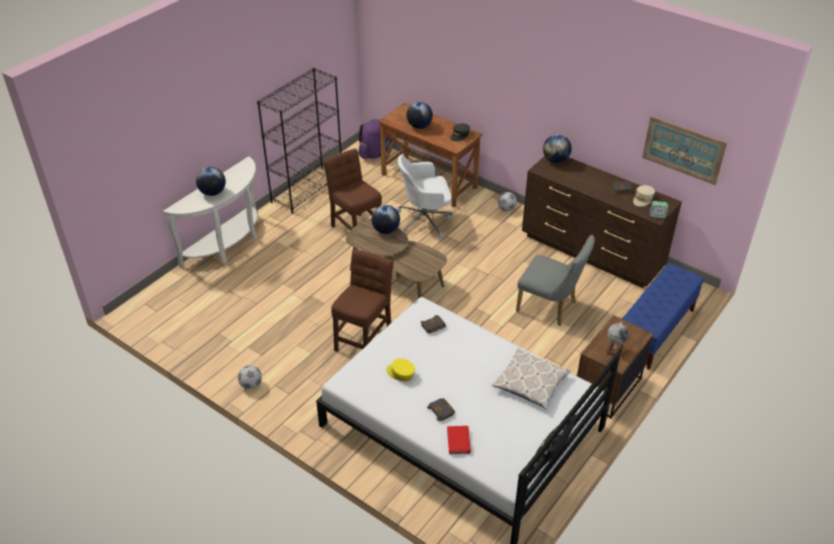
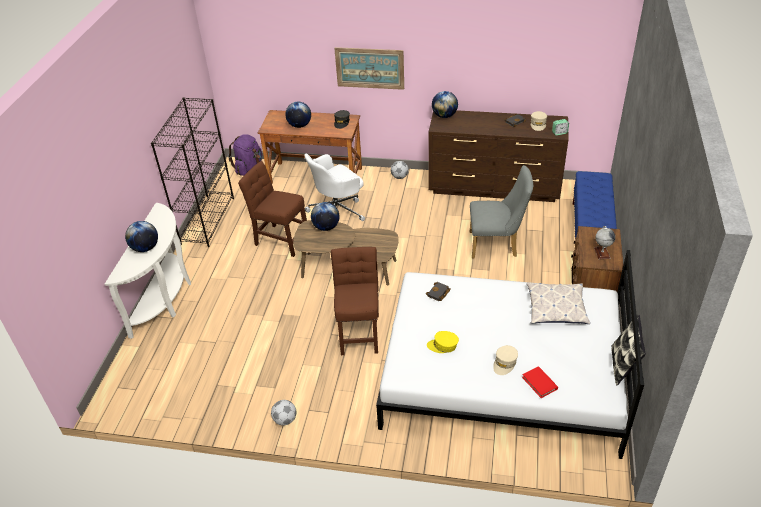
camera: 25 degrees left, 0 degrees up
(442, 411) = (505, 363): black book -> beige cap
(683, 150) = (563, 69): picture -> picture (369, 68)

